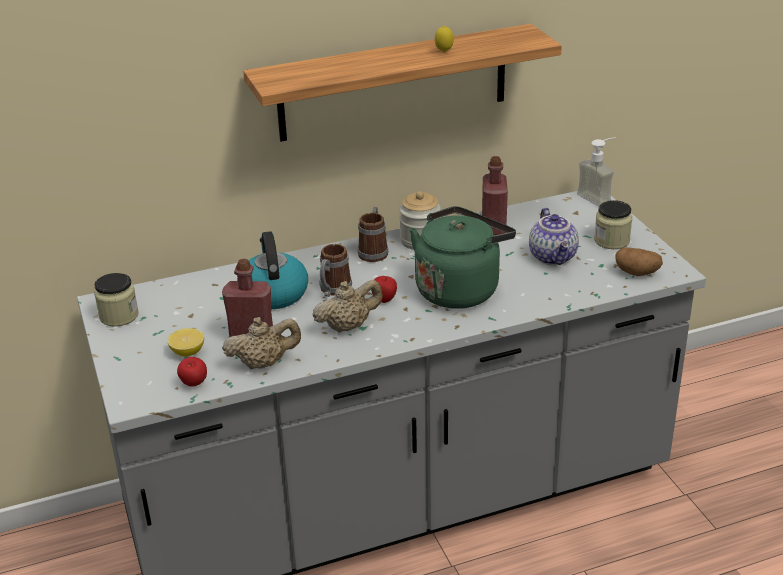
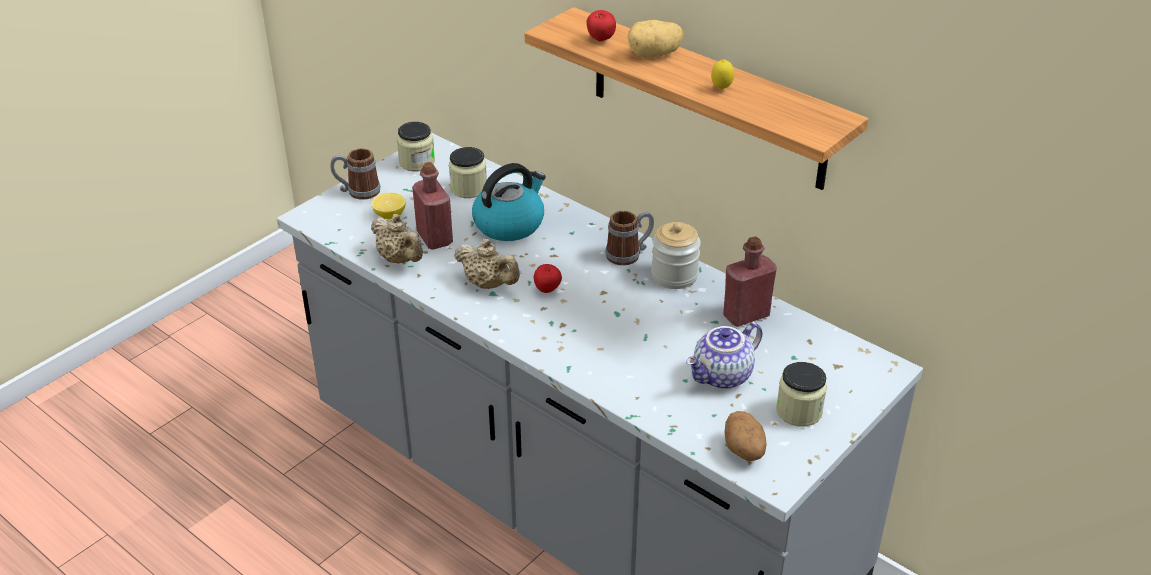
camera: 60 degrees right, 5 degrees up
(194, 384) = (348, 236): apple -> apple (600, 40)
(196, 299) = (468, 188): none -> jar
(333, 291) = (539, 255): mug -> mug (357, 191)
(365, 60) = (654, 55): none -> potato
(459, 289) = (605, 330): green kettle -> none
(599, 197) = (891, 374): soap dispenser -> none

